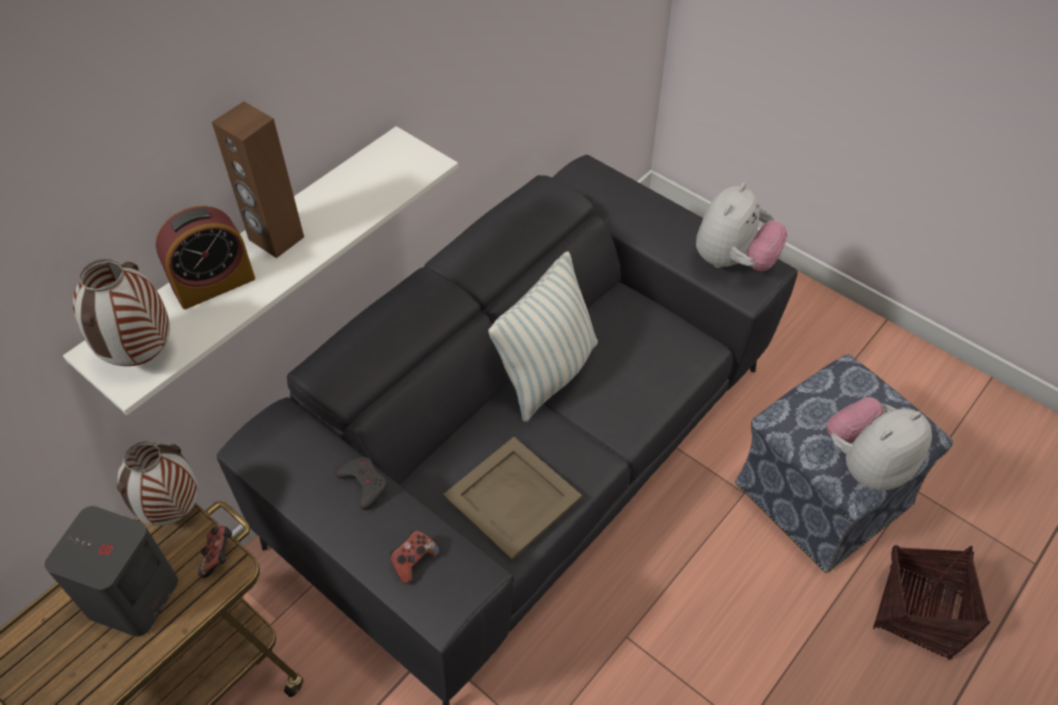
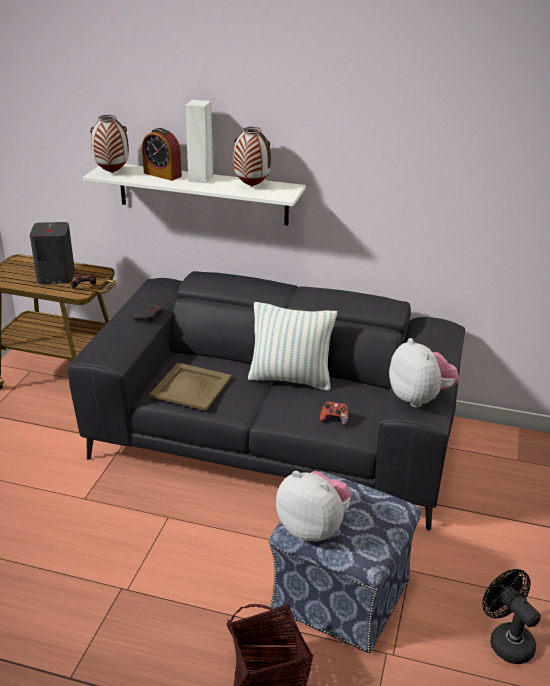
camera: 65 degrees right, 20 degrees down
(173, 512) = (102, 271): vase -> vase (251, 186)
(275, 239) = (200, 178): brown speaker -> white speaker
(413, 561) = (111, 340): game controller -> game controller (334, 419)
(733, 261) = (419, 398): plush toy -> plush toy turned 120 degrees counterclockwise
(921, 383) = (506, 640): none -> black fan

